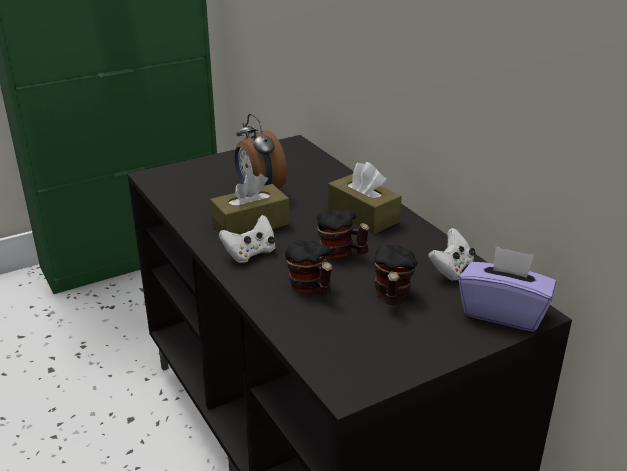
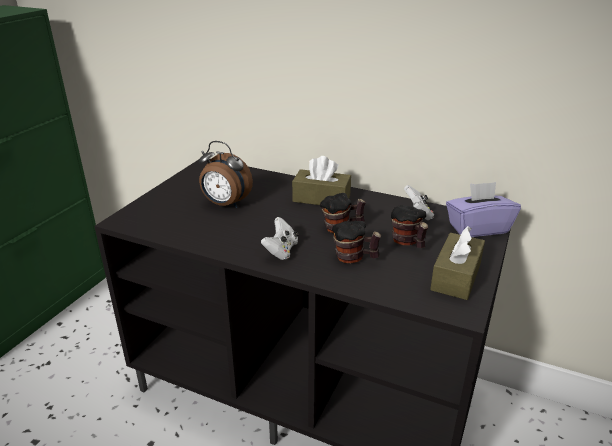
camera: 35 degrees left, 0 degrees up
(250, 225) = (253, 231): brown tissue box -> brown tissue box (456, 276)

